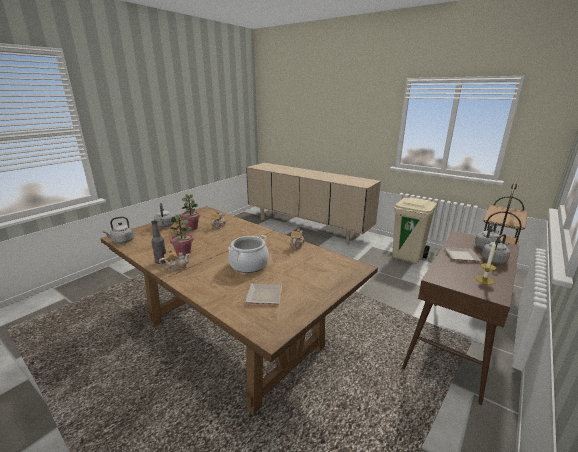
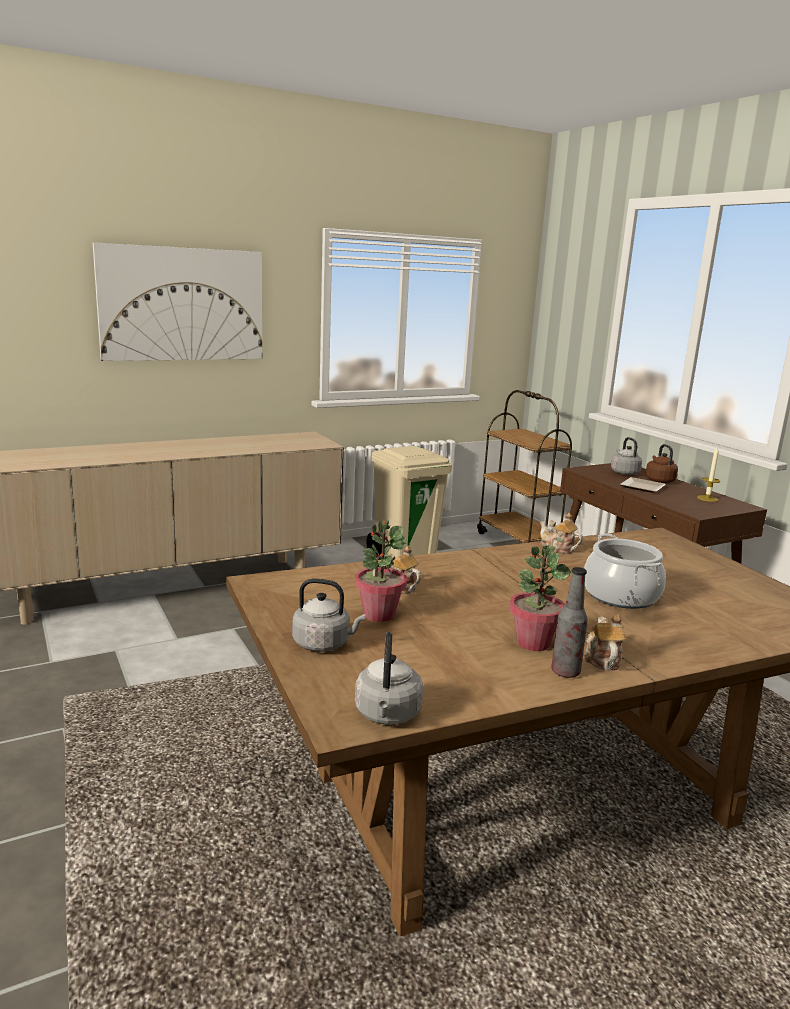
camera: 65 degrees left, 5 degrees down
(263, 296) = (737, 607): plate -> none
(338, 116) = (182, 304): none -> picture
(494, 260) = (659, 480): grey kettle -> brown kettle

